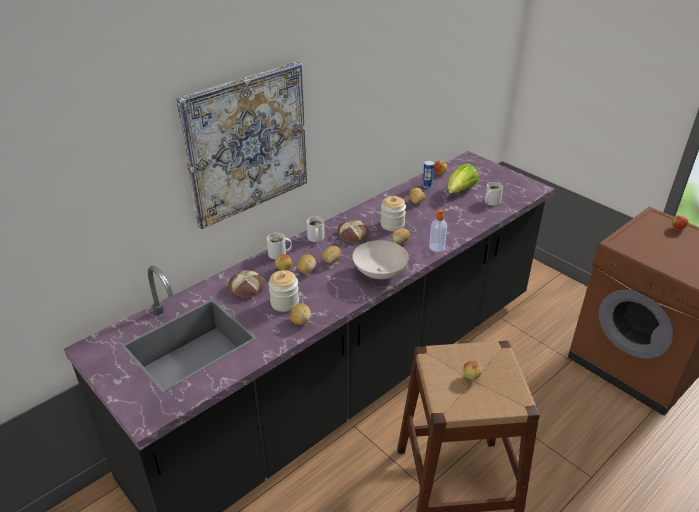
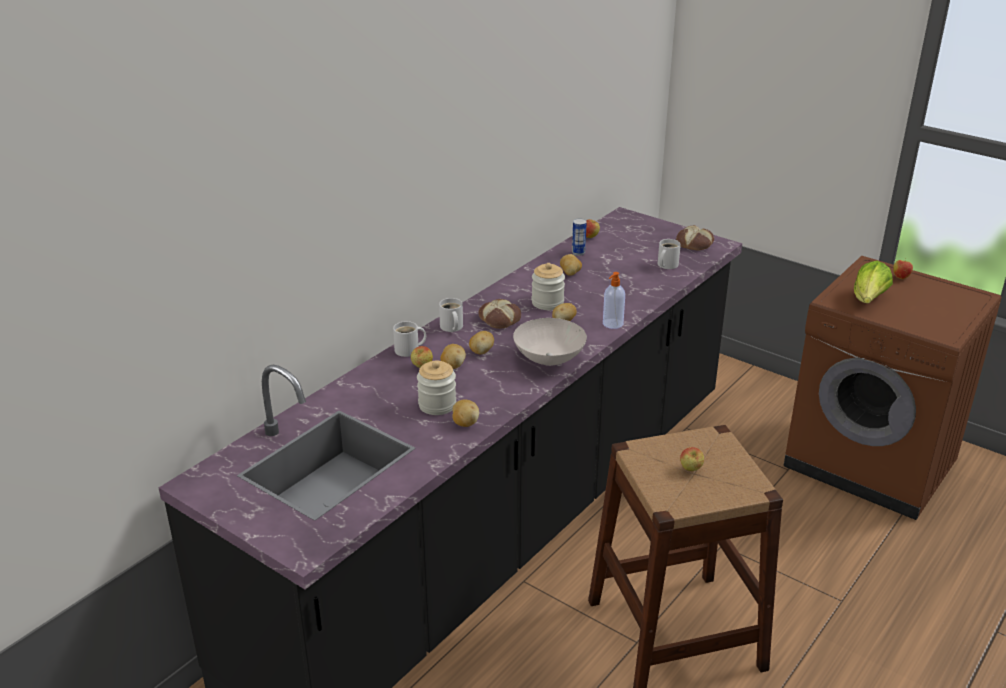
camera: 10 degrees left, 5 degrees down
(246, 144) = (367, 202): picture -> none
(247, 288) = (381, 393): bread -> bread (695, 244)
(460, 191) = (623, 256): lettuce -> lettuce (868, 300)

